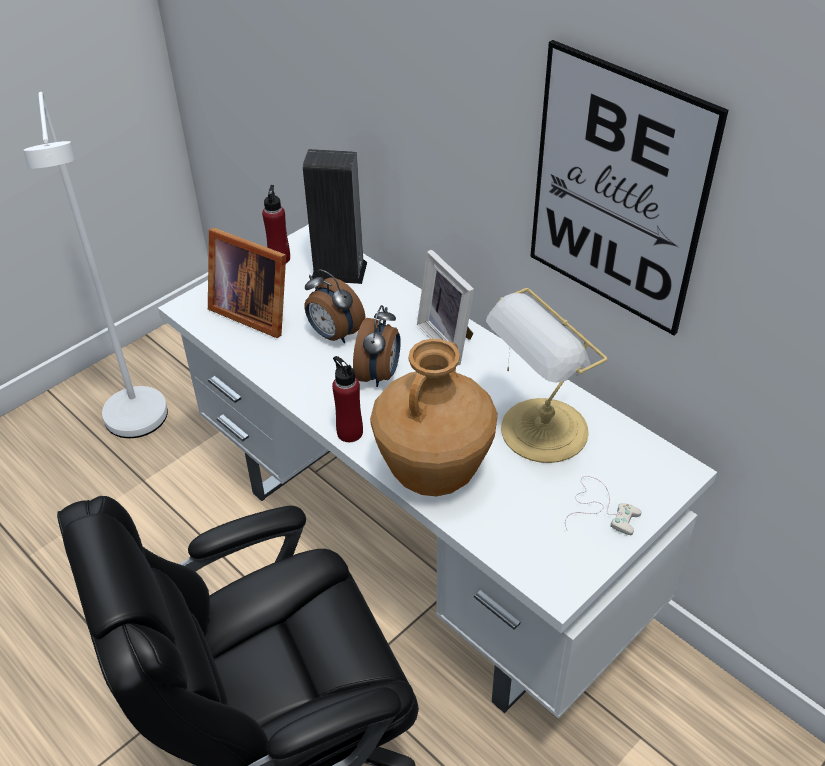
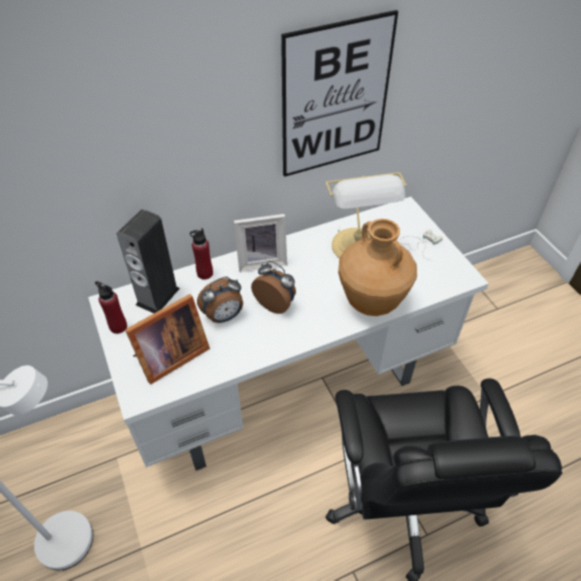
camera: 70 degrees left, 5 degrees up
(349, 432) = (320, 332): red bottle -> red bottle (205, 273)

